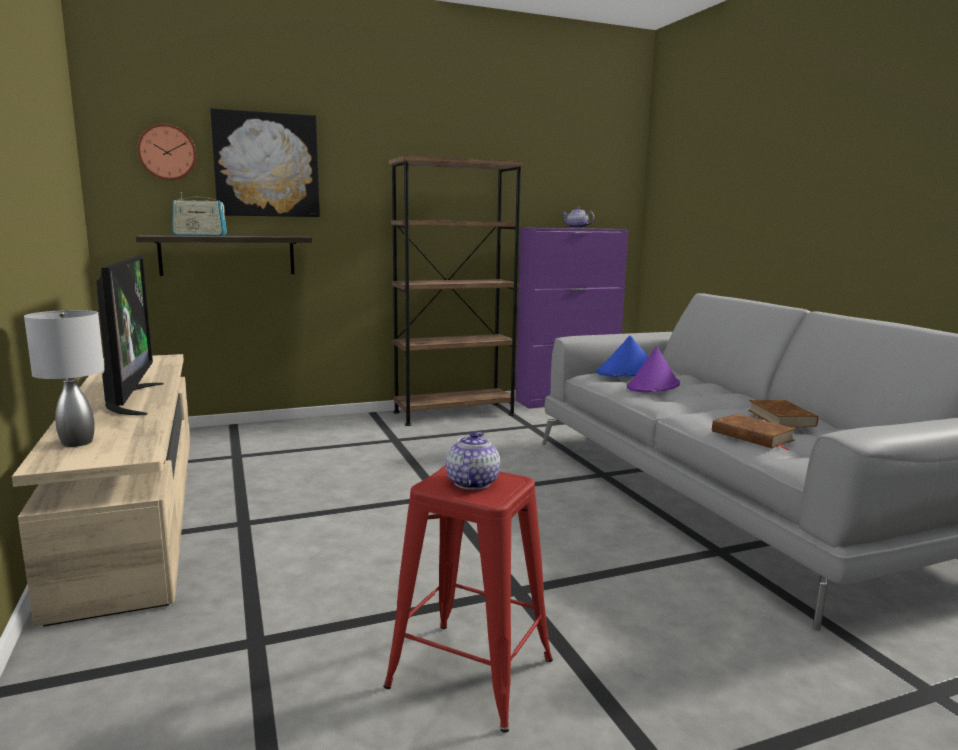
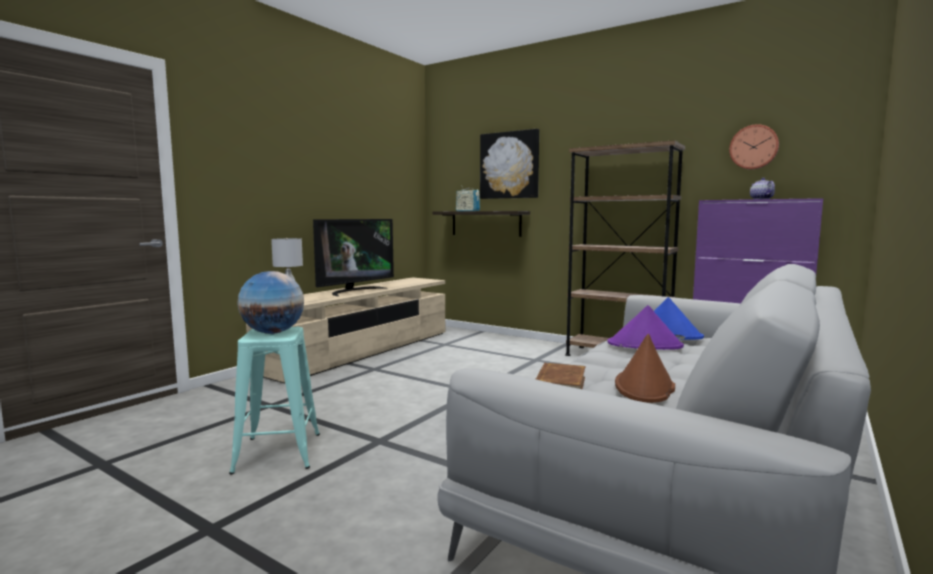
camera: 55 degrees right, 5 degrees down
(167, 152) = (461, 163): wall clock -> wall clock (754, 147)
(470, 673) = (278, 452): red stool -> turquoise stool
(472, 482) = (272, 332): teapot -> globe
(781, 418) = (644, 386): brown book -> brown hat

